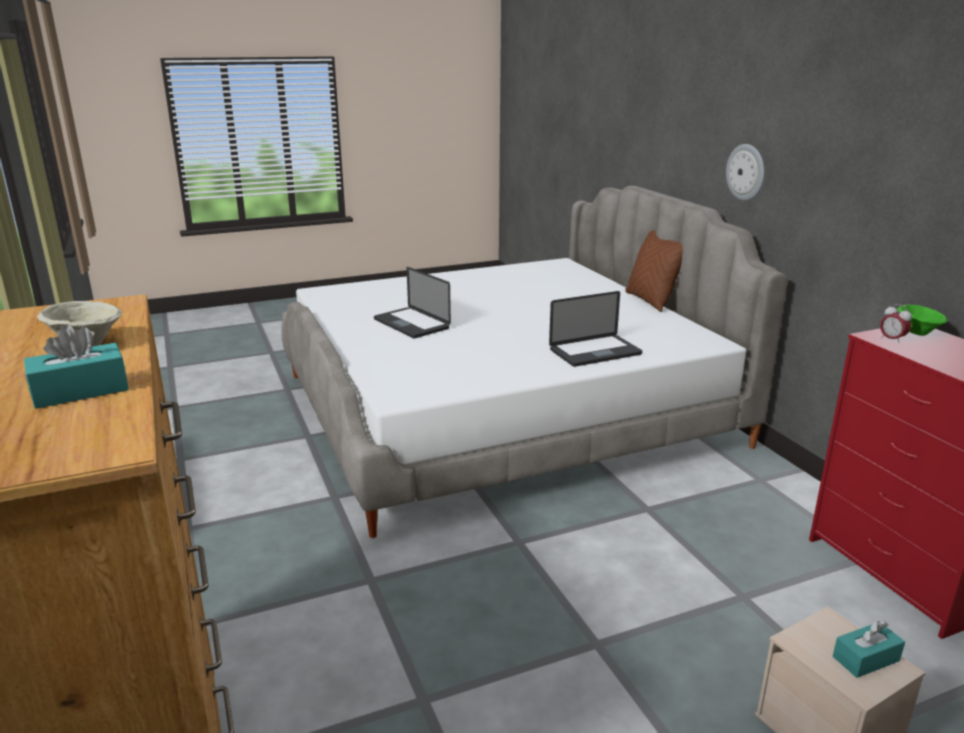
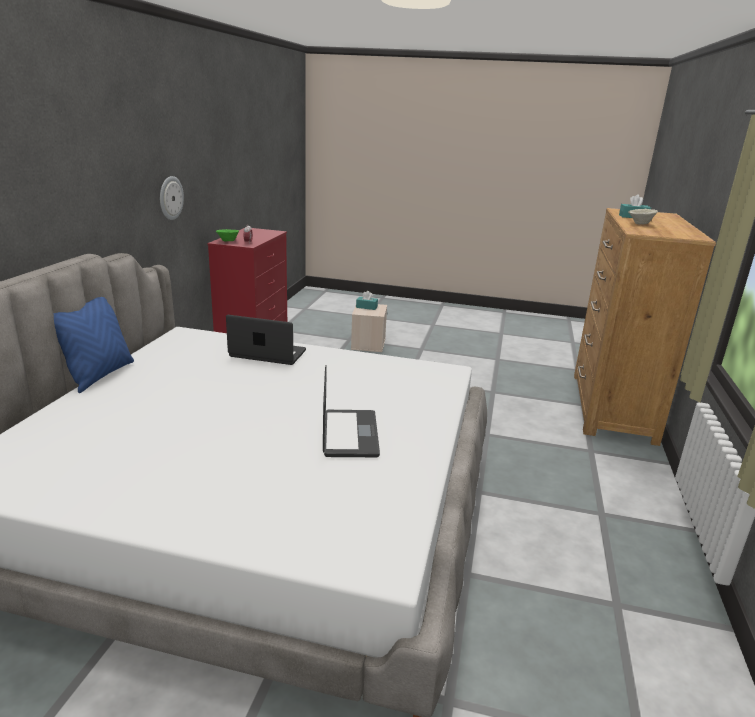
camera: 145 degrees left, 0 degrees up
(650, 301) = (99, 375): brown pillow -> blue pillow
(746, 172) = (89, 208): wall clock -> wall clock (170, 198)

